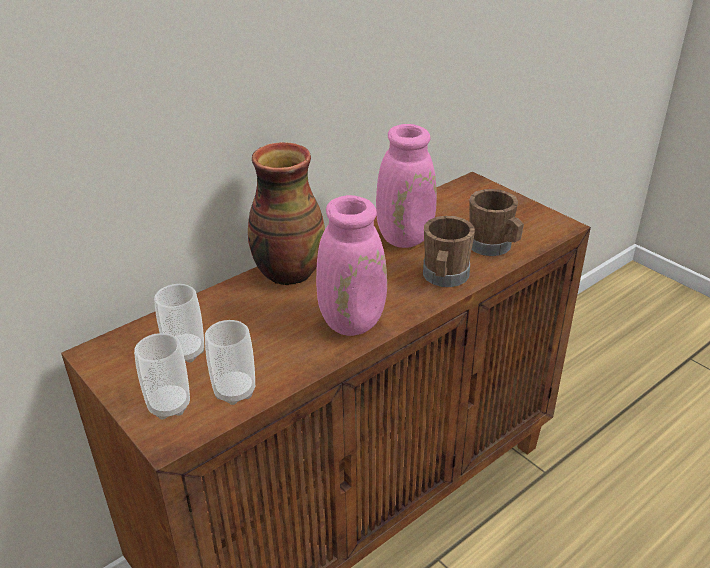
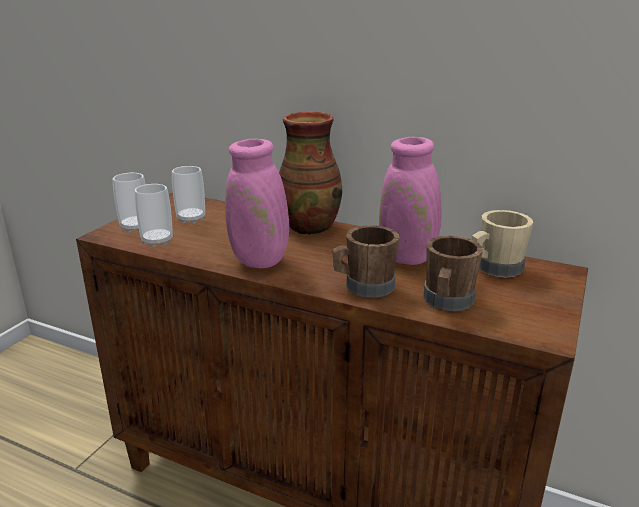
camera: 65 degrees right, 10 degrees down
(450, 207) = (495, 268): none -> beige mug

